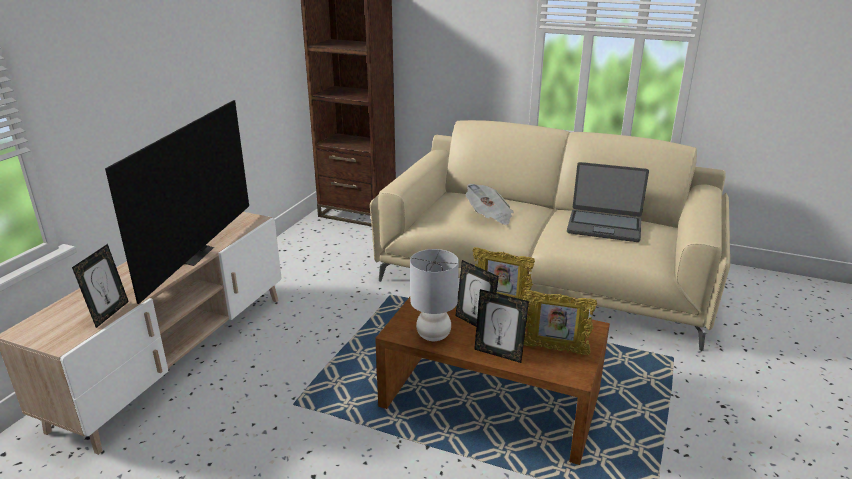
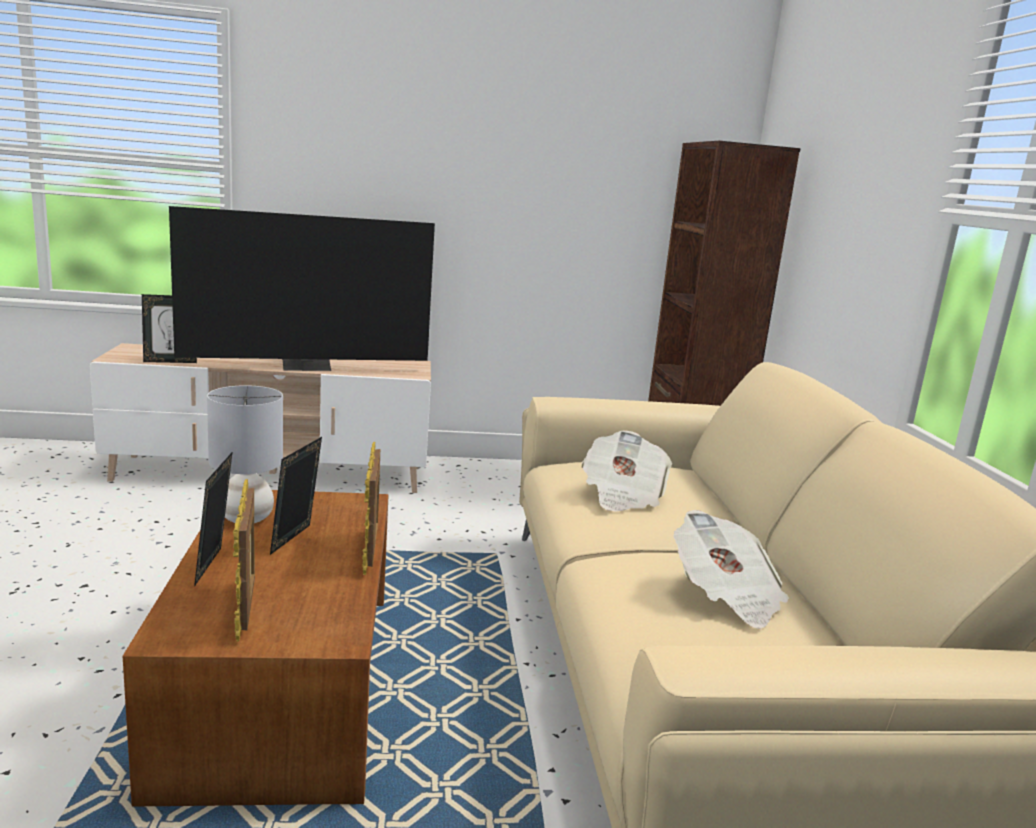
camera: 60 degrees right, 10 degrees down
(604, 226) = (726, 596): laptop -> newspaper

